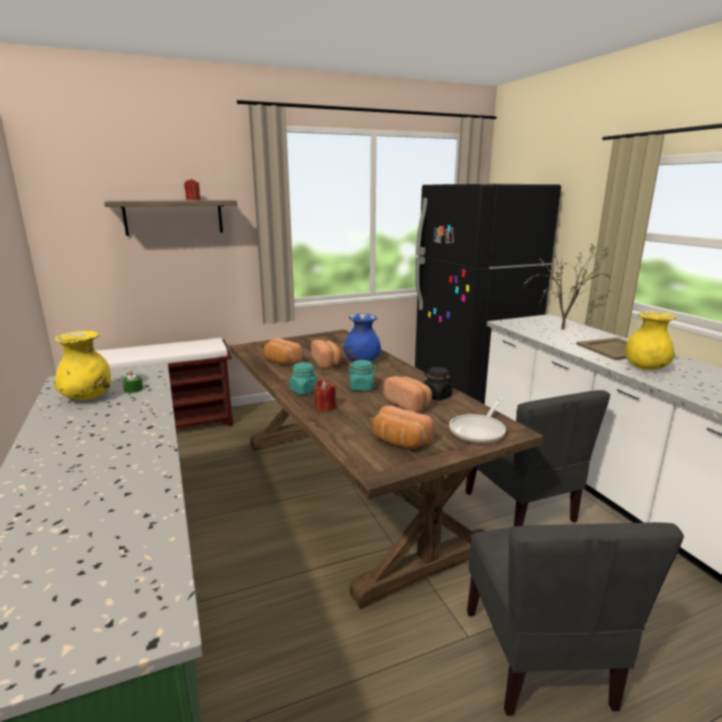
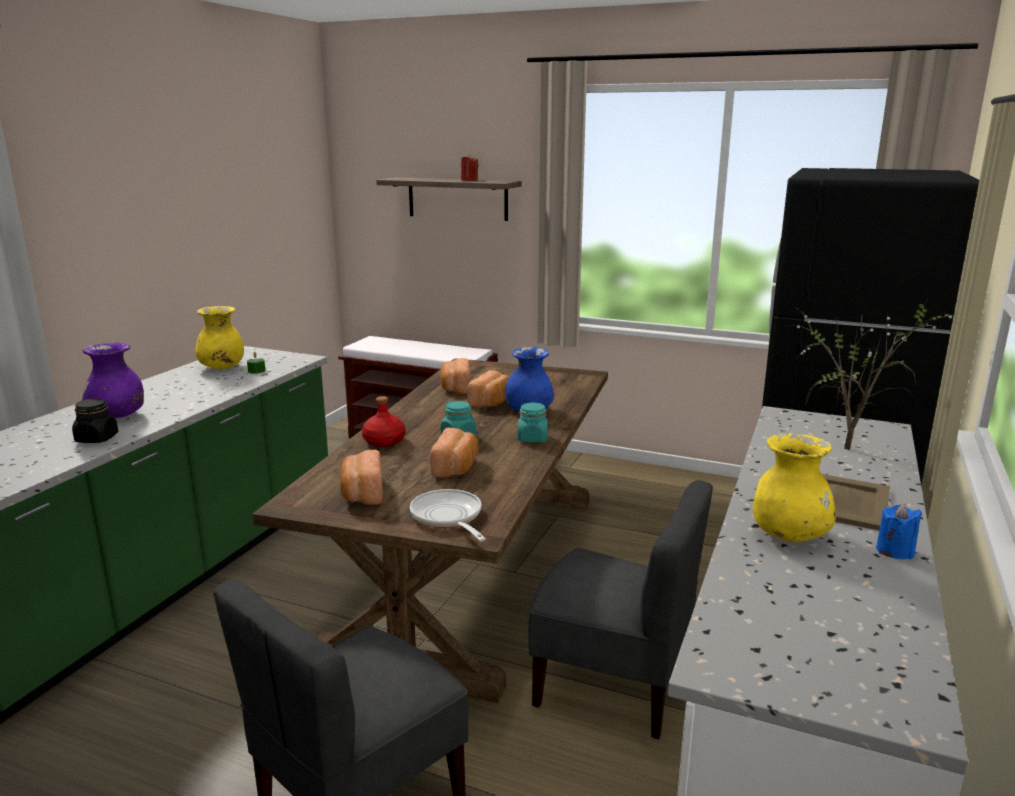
camera: 45 degrees right, 0 degrees up
(94, 470) = (118, 416): none -> purple vase
(303, 390) = (405, 420): turquoise jar -> turquoise jar (532, 438)
(325, 407) = (383, 441): red candle -> red bottle
(436, 396) = (504, 471): black jar -> black jar (97, 438)
(479, 431) = (448, 518): frying pan -> frying pan turned 75 degrees clockwise
(521, 507) = (613, 685): grey chair -> grey chair turned 90 degrees counterclockwise
(679, 360) = (895, 551): none -> blue candle

